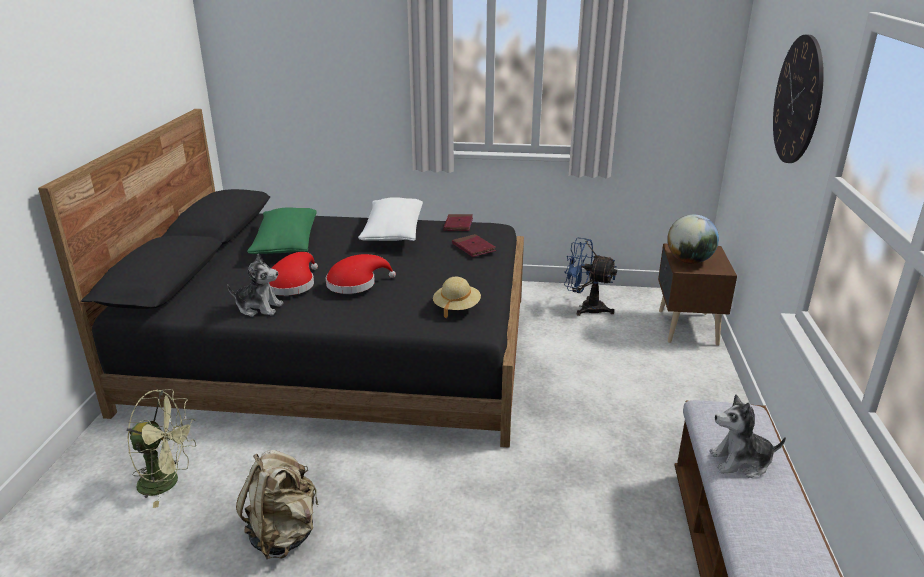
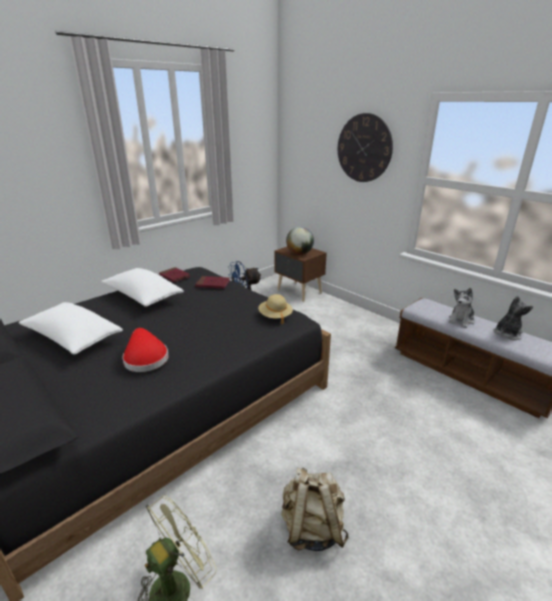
camera: 50 degrees left, 0 degrees up
(259, 308) = (152, 386): plush toy -> plush toy (507, 333)
(286, 245) = (73, 338): green pillow -> white pillow
(355, 283) = (193, 334): red hat -> none

